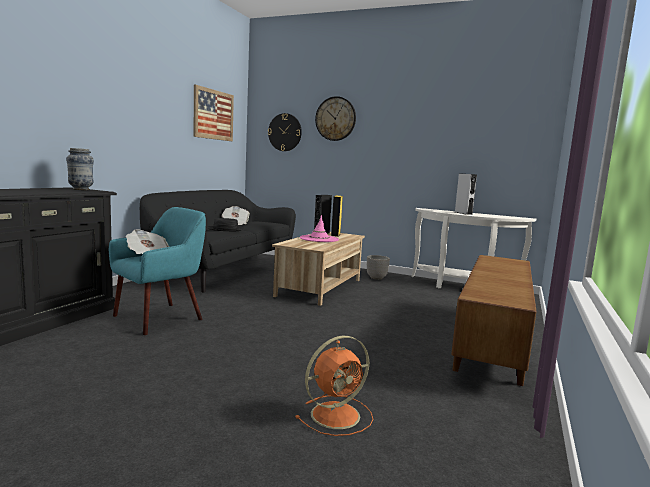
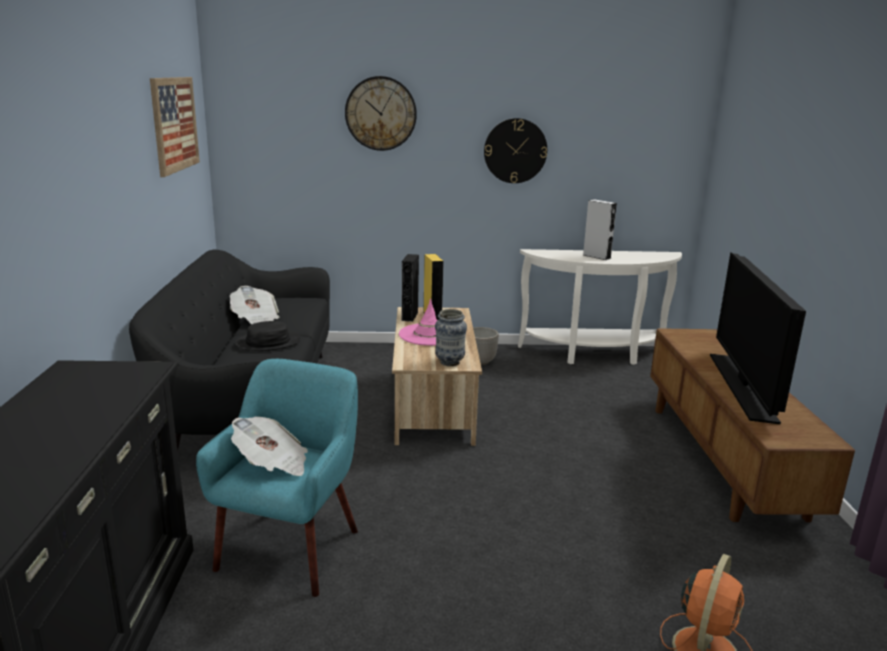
camera: 25 degrees left, 10 degrees up
(81, 189) = (106, 370): vase -> vase (449, 362)
(285, 132) = (287, 136): wall clock -> wall clock (515, 151)
(496, 278) = (743, 387): none -> television

